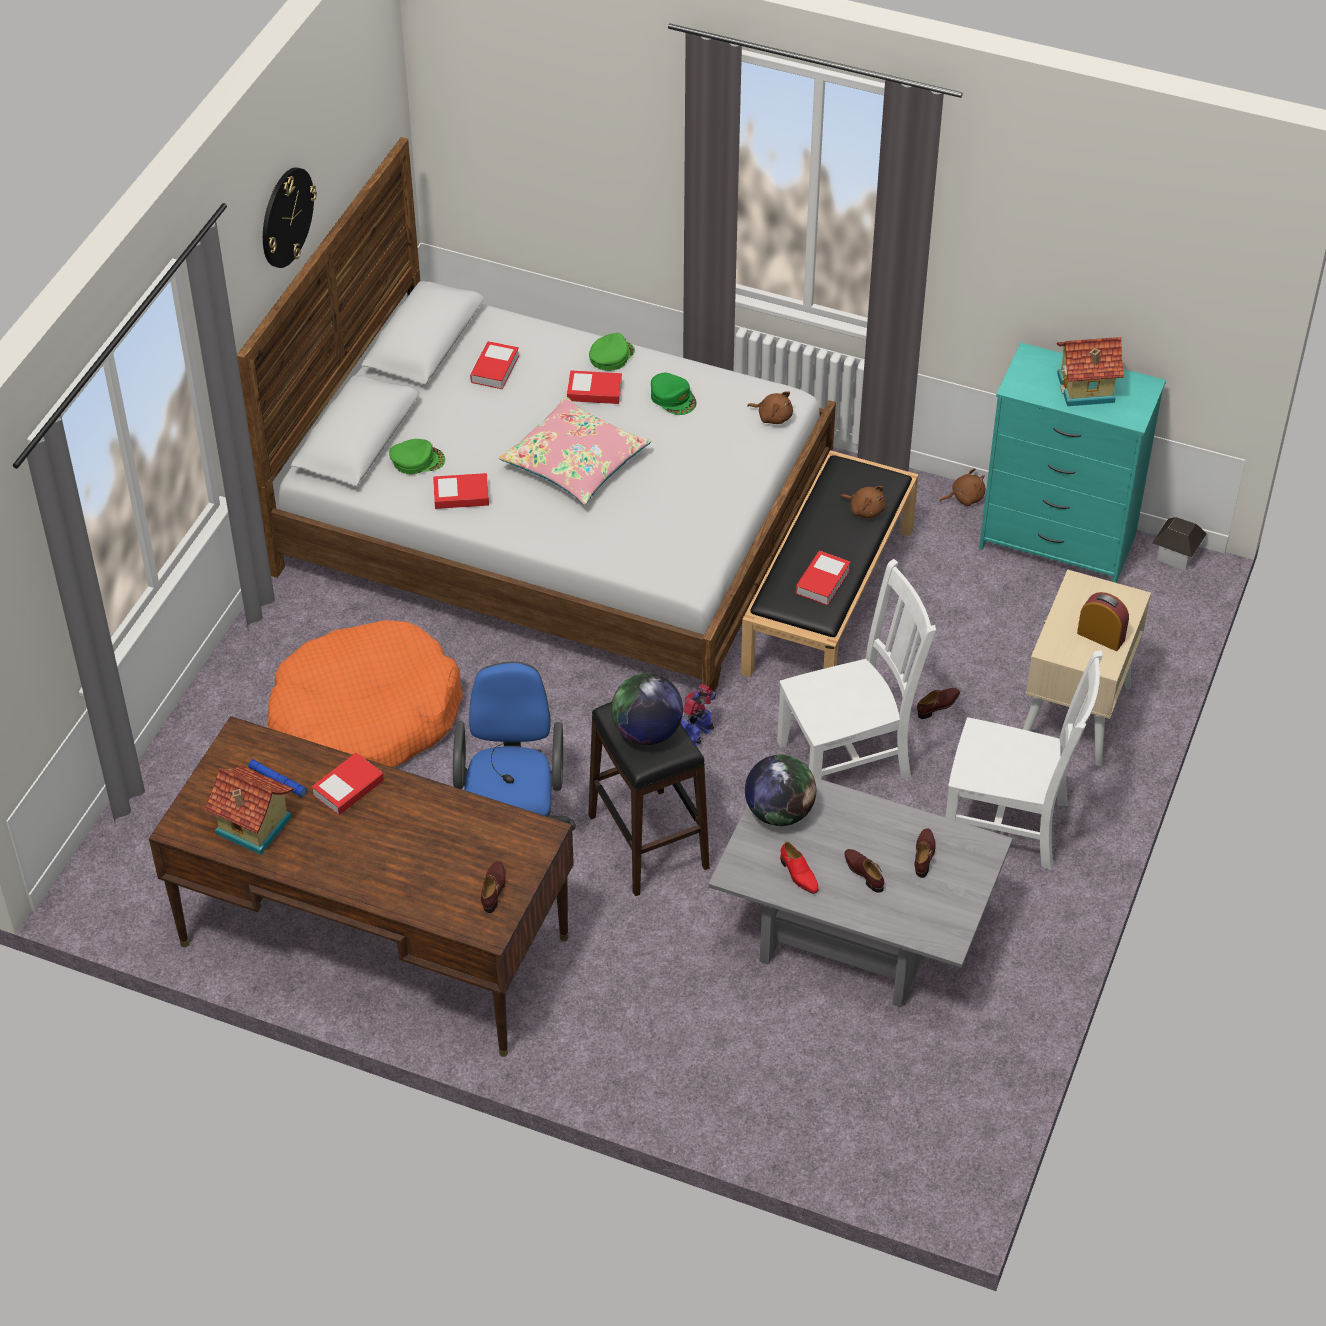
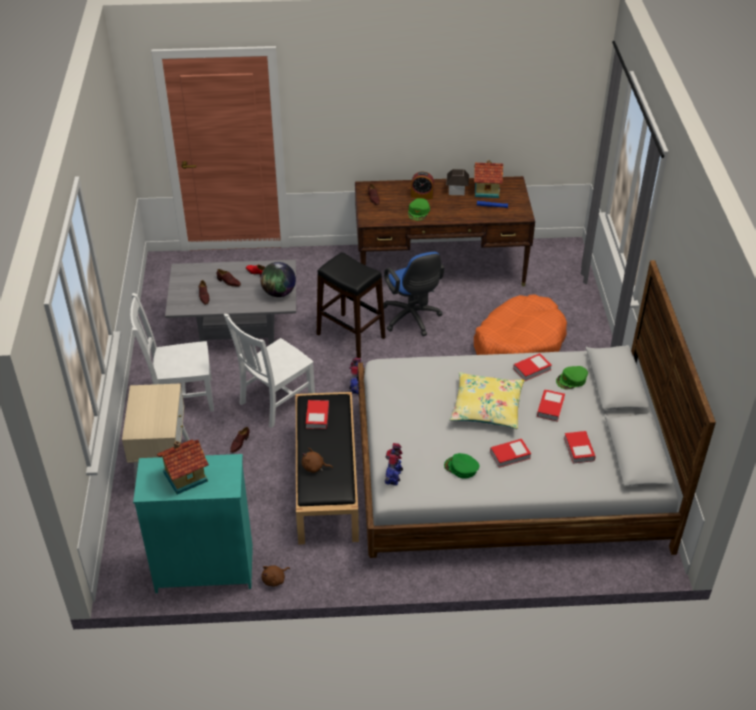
camera: 155 degrees right, 5 degrees down
(286, 217) = (685, 277): wall clock -> none
(348, 788) = (461, 212): book -> book (550, 407)
(575, 462) = (486, 407): pink pillow -> yellow pillow
(611, 356) = (519, 483): green cap -> green cap (419, 211)
(647, 732) = (349, 268): globe -> none
(773, 416) = (393, 477): brown plush toy -> toy robot
(1101, 636) = (144, 405): alarm clock -> alarm clock (422, 195)
(1176, 554) = (125, 587): toy house -> toy house (457, 190)

